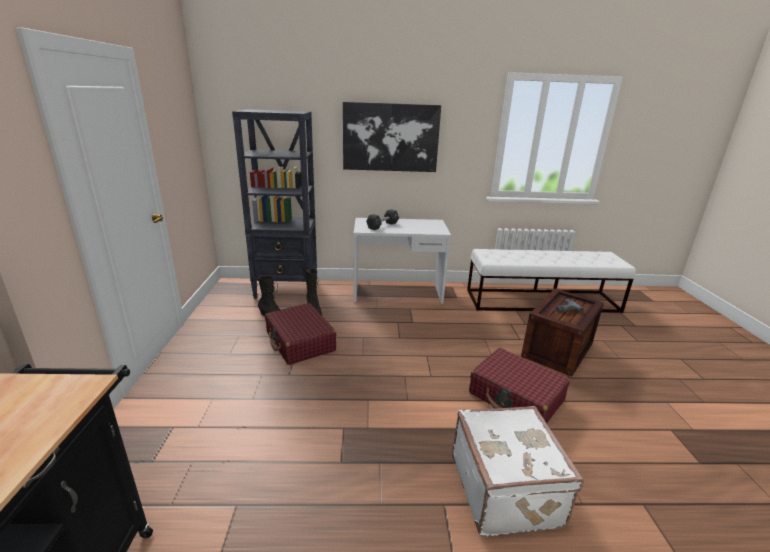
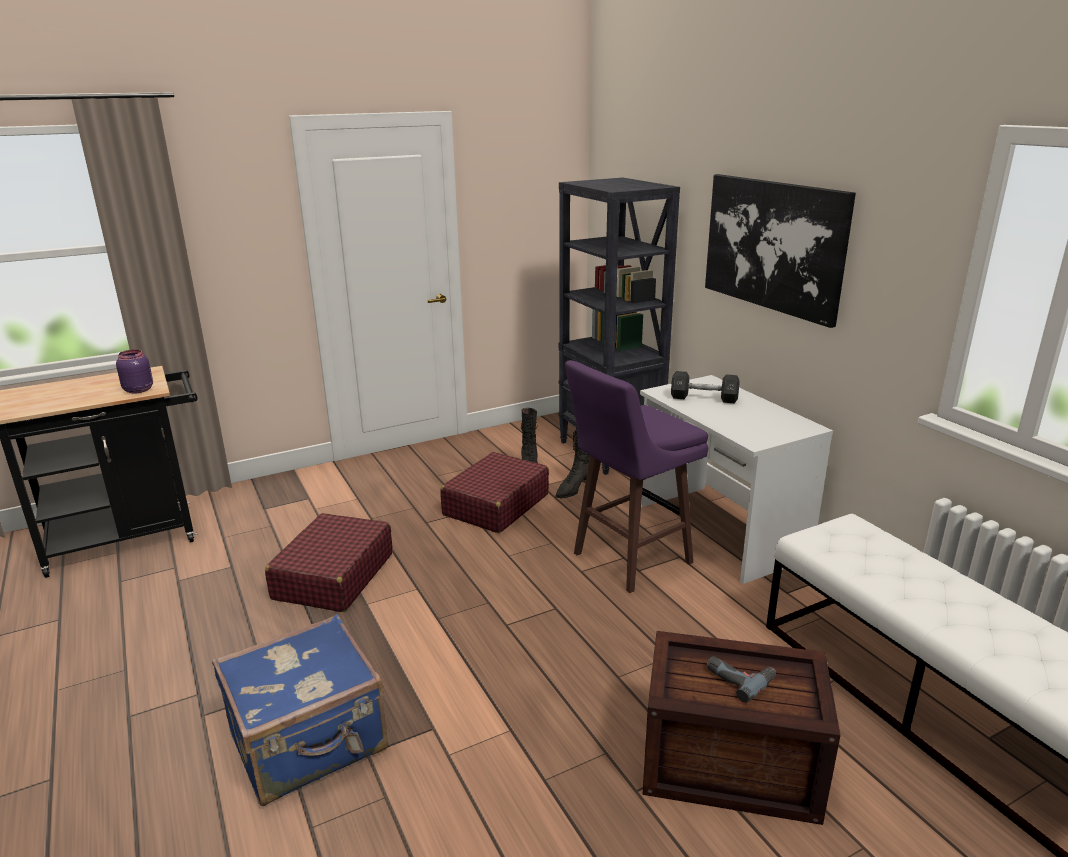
camera: 65 degrees right, 0 degrees up
(64, 396) = (139, 390): none -> purple jar
(400, 321) = (629, 559): none -> purple stool
(506, 490) = (310, 743): white suitcase -> blue suitcase
(516, 397) = (516, 724): red suitcase -> red suitcase (333, 576)

